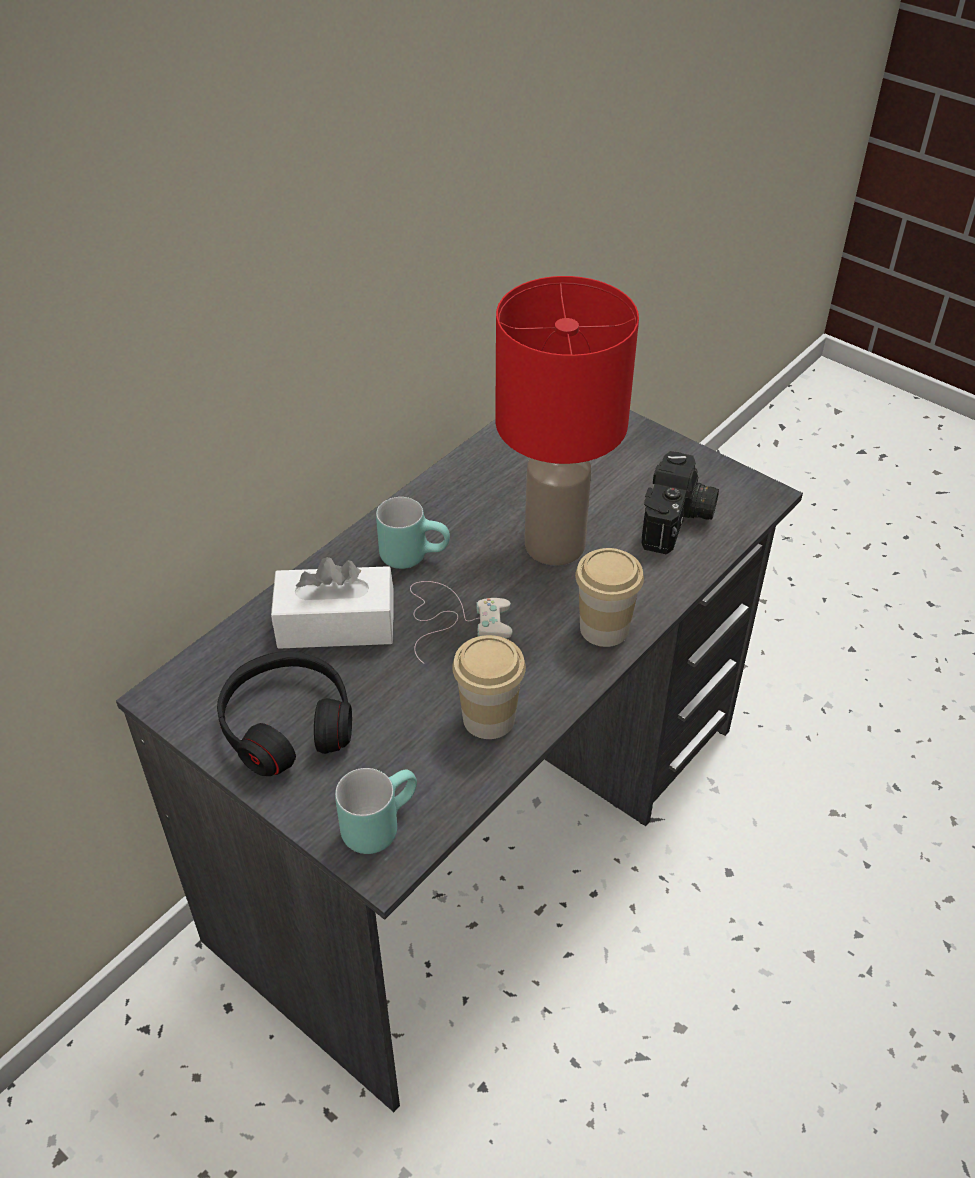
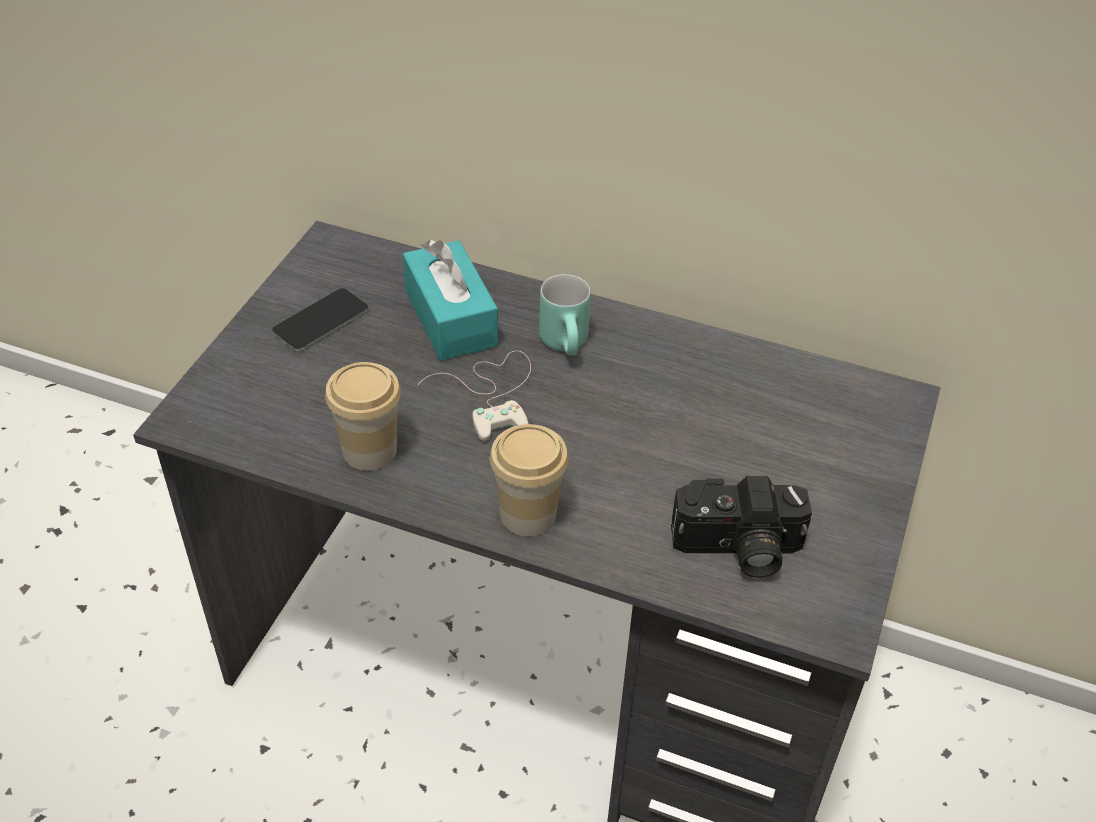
camera: 70 degrees right, 0 degrees up
(287, 723) = (321, 320): black headphones -> phone
(336, 624) = (450, 318): white tissue box -> turquoise tissue box
(378, 822) = (226, 405): turquoise mug -> none
(553, 546) = (636, 447): red table lamp -> none

